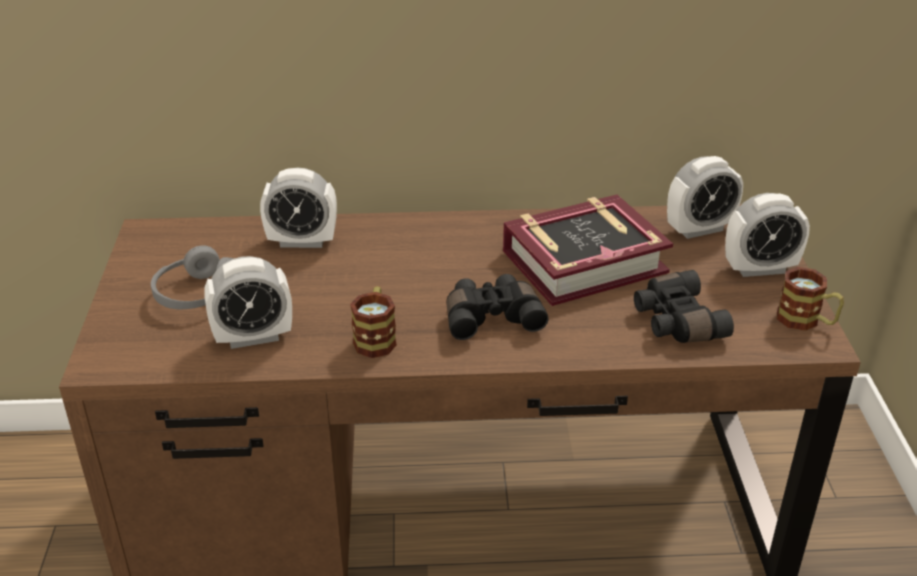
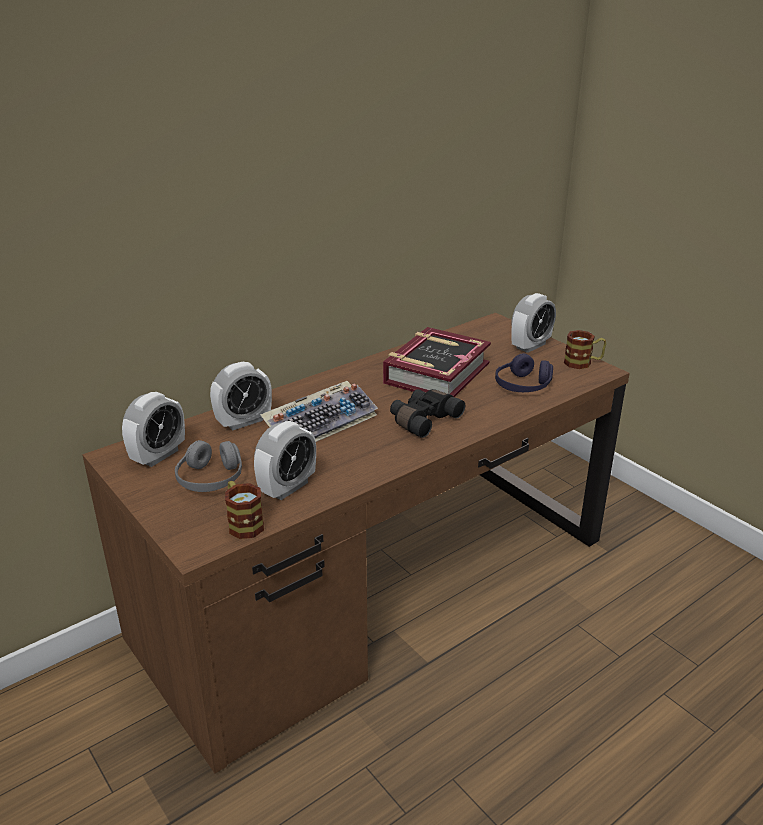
camera: 35 degrees left, 5 degrees down
(376, 275) = (321, 423): none -> keyboard
(376, 338) = (368, 457): mug -> mug (243, 523)
(675, 321) = (523, 386): black binoculars -> purple headphones
(699, 229) = (476, 336): alarm clock -> alarm clock (158, 455)

